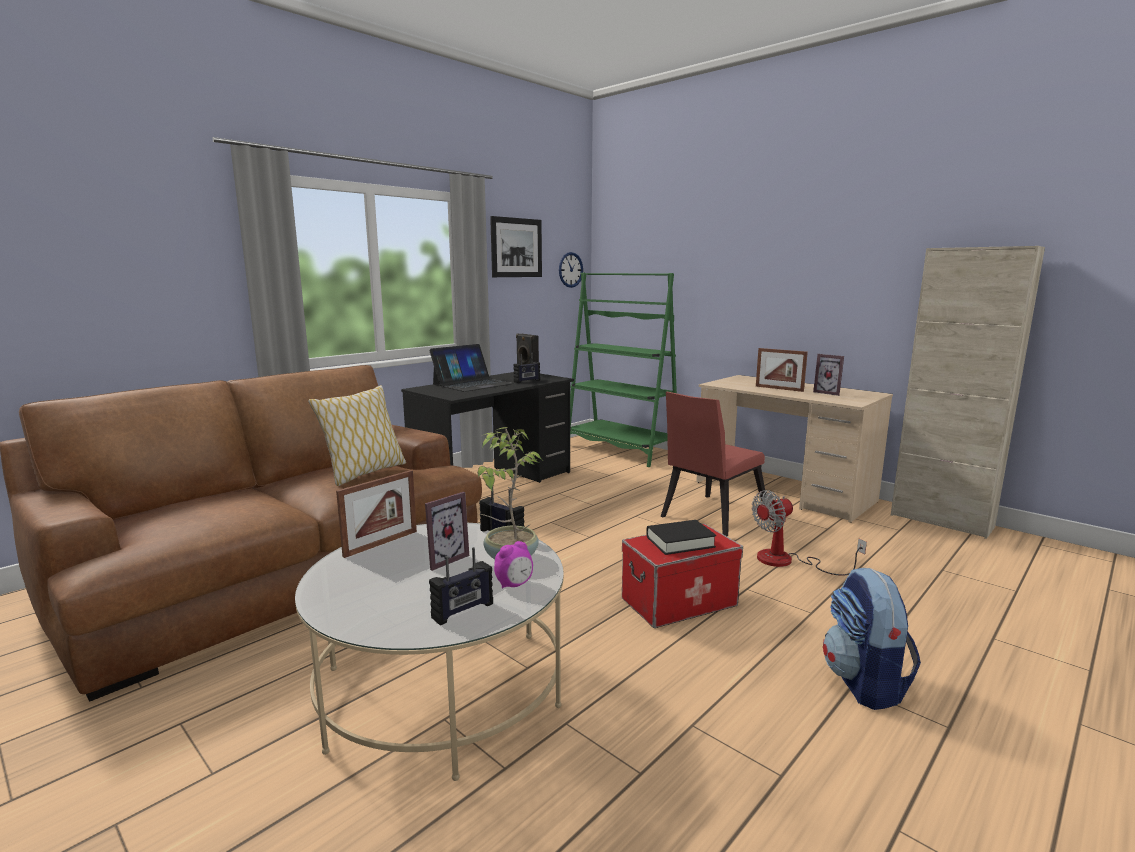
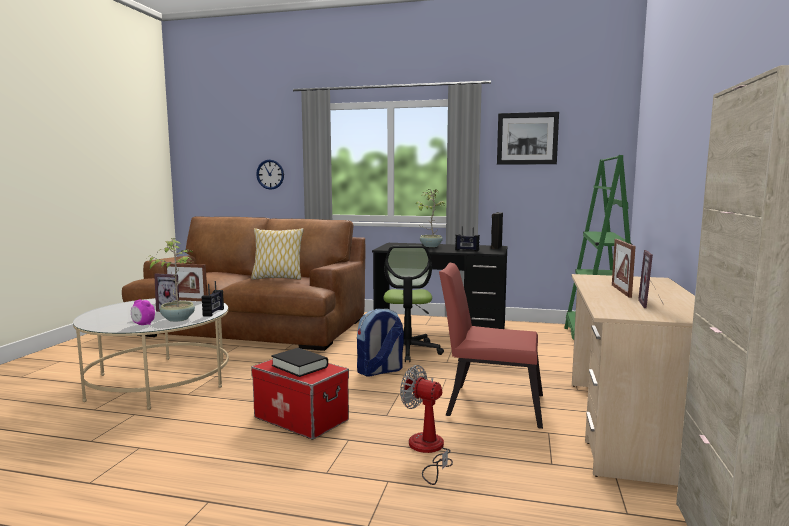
camera: 60 degrees right, 5 degrees down
(463, 611) = (110, 322): radio -> none
(472, 384) = (430, 246): laptop -> potted plant
(538, 511) = (407, 351): none -> office chair
(570, 270) = (600, 157): wall clock -> wall clock (270, 174)
(864, 683) = (214, 507): backpack -> backpack (380, 371)

